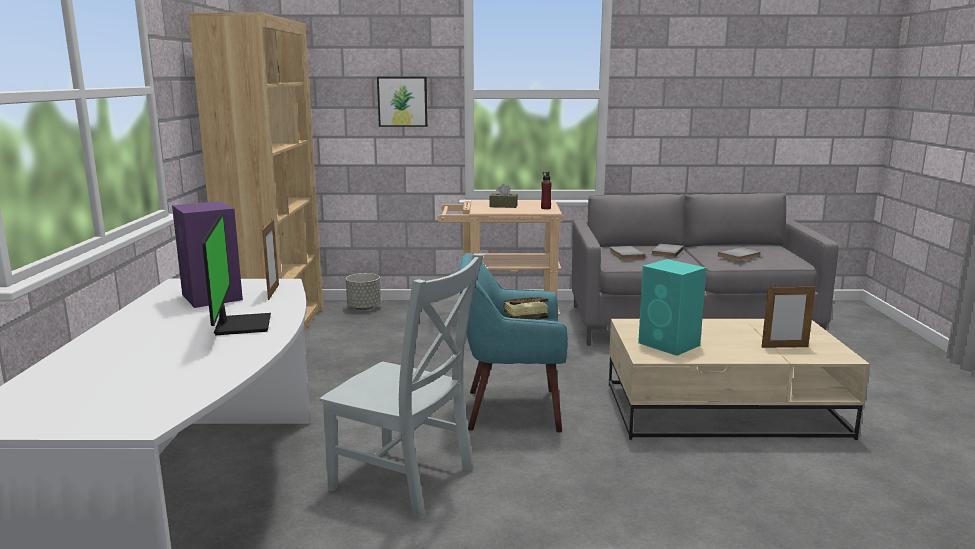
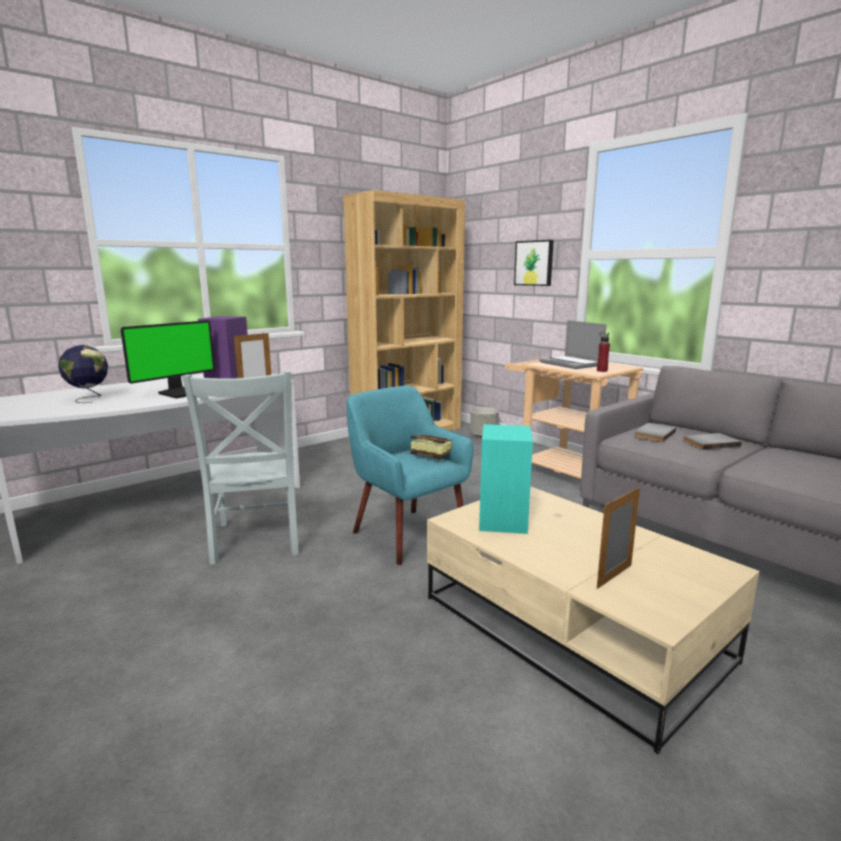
camera: 50 degrees right, 0 degrees up
(143, 370) = (89, 399): none -> globe
(503, 206) = (572, 364): brown tissue box -> laptop
(740, 256) = (795, 470): grey book -> none
(784, 347) = (614, 576): picture frame -> picture frame turned 90 degrees clockwise

